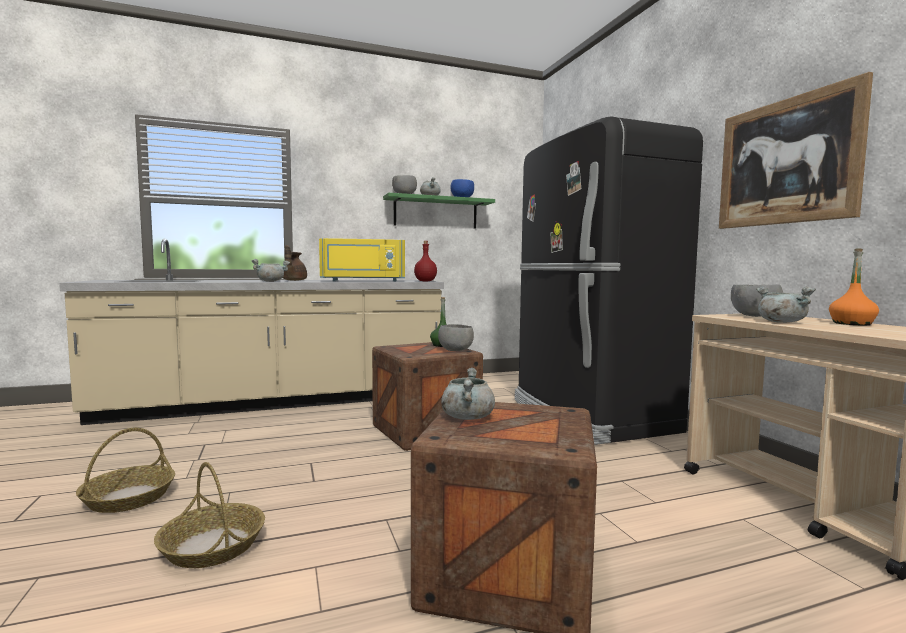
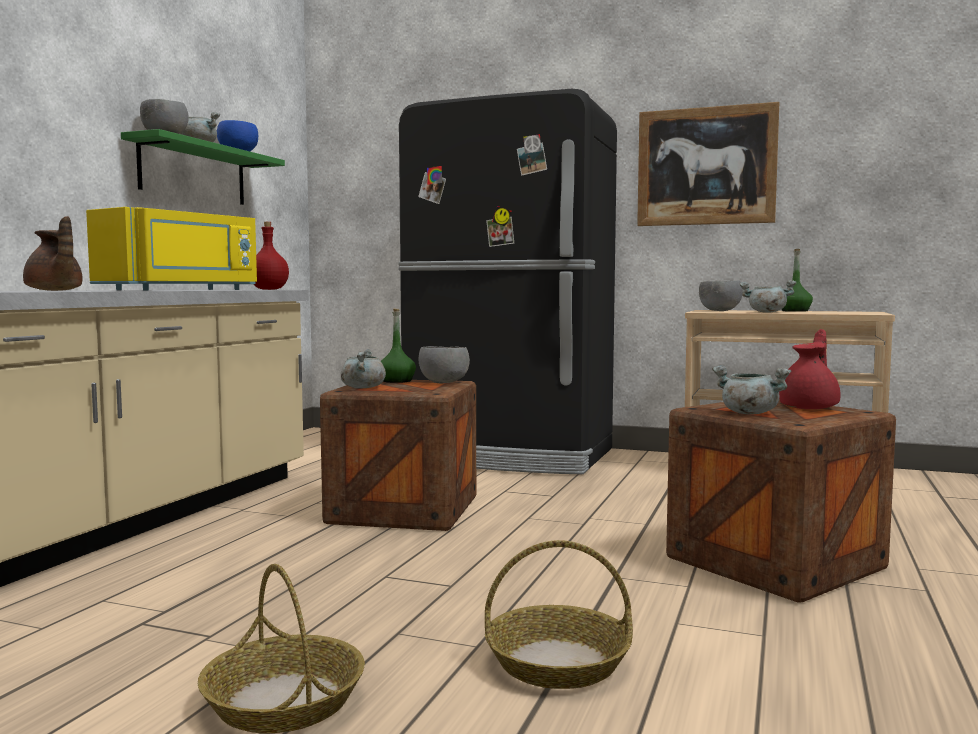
camera: 50 degrees left, 0 degrees up
(271, 281) = (73, 291): grey cooking pot -> grey cooking pot (362, 387)
(547, 429) = (810, 408): none -> red teapot
(851, 323) = (794, 311): orange bottle -> green bottle

